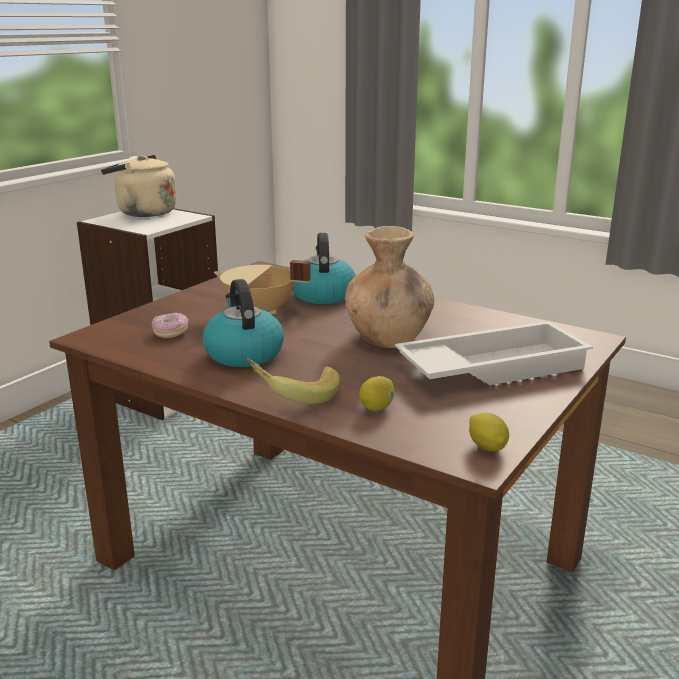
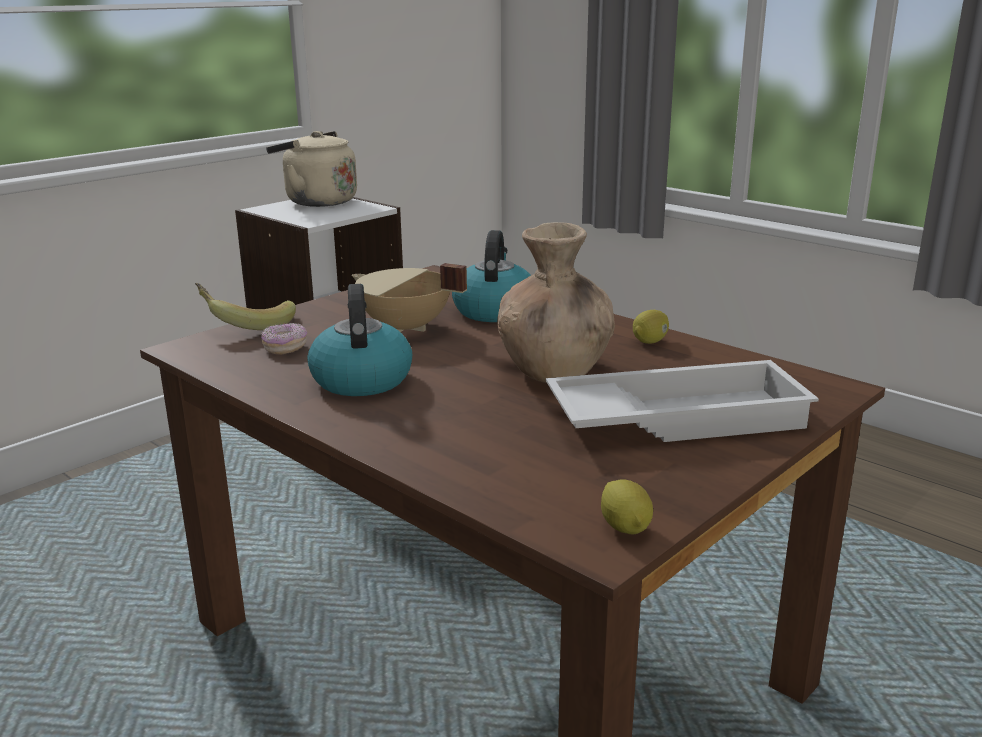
camera: 10 degrees right, 0 degrees up
(294, 395) = (399, 437): banana -> banana (247, 324)
(377, 407) = (499, 461): lemon -> lemon (650, 341)

